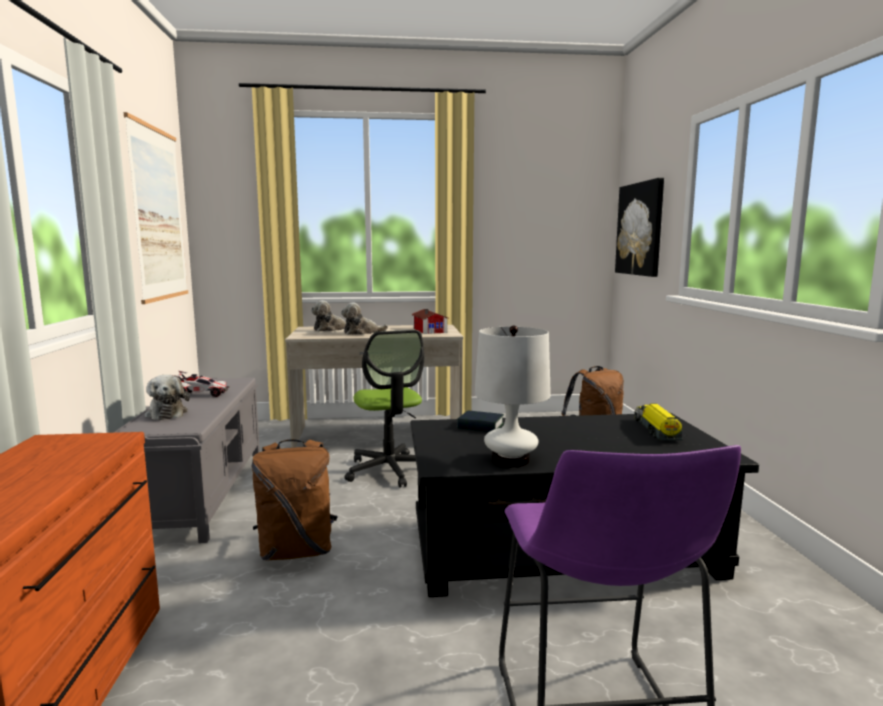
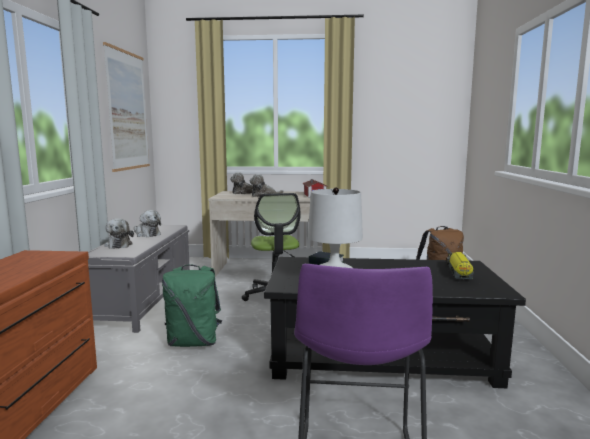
camera: 10 degrees right, 0 degrees up
(201, 394) = (146, 234): toy car -> plush toy
(297, 551) = (194, 342): brown backpack -> green backpack
(640, 229) = (483, 119): picture -> none

